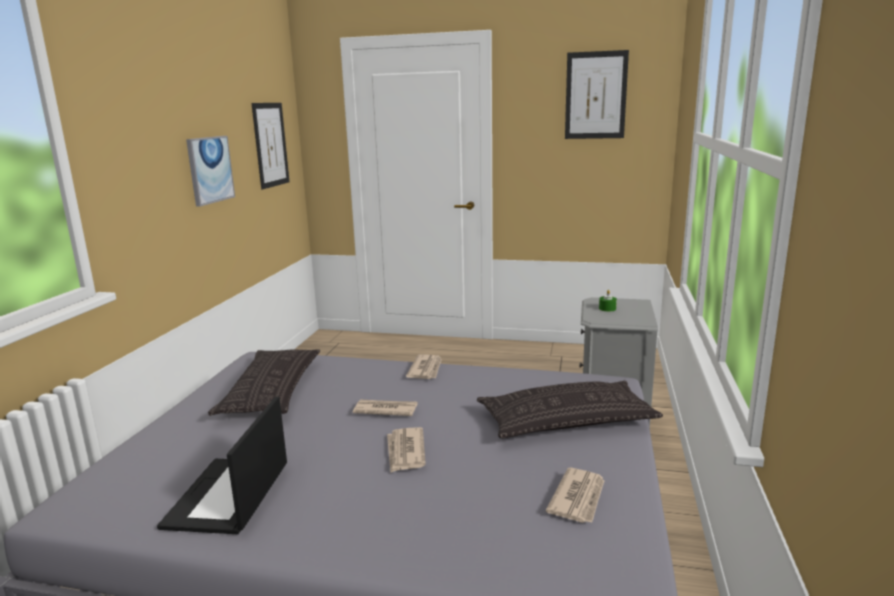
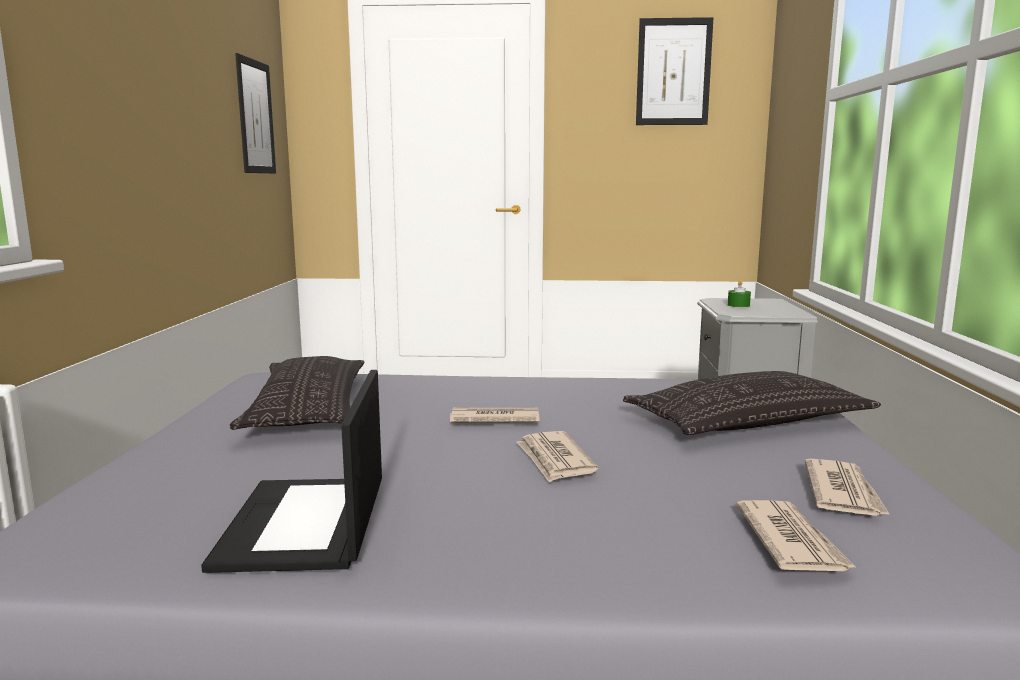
camera: 10 degrees left, 5 degrees down
(210, 170) = (185, 125): picture -> none
(426, 369) = (520, 381): newspaper -> newspaper (791, 541)

